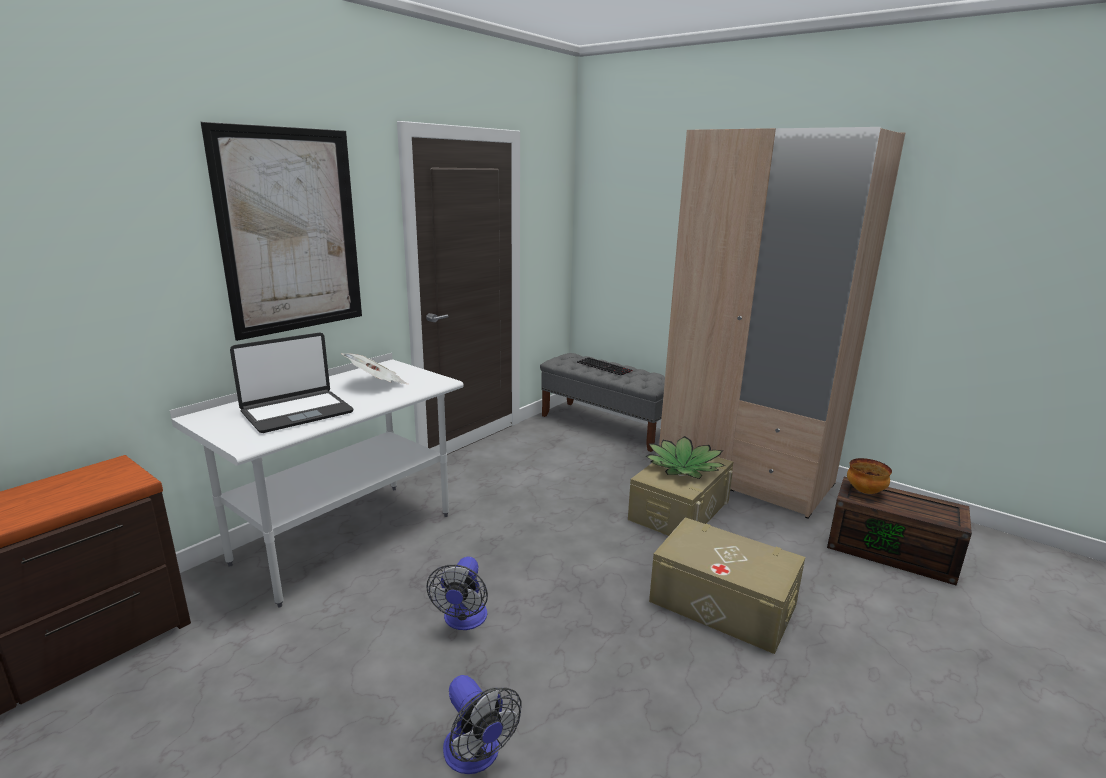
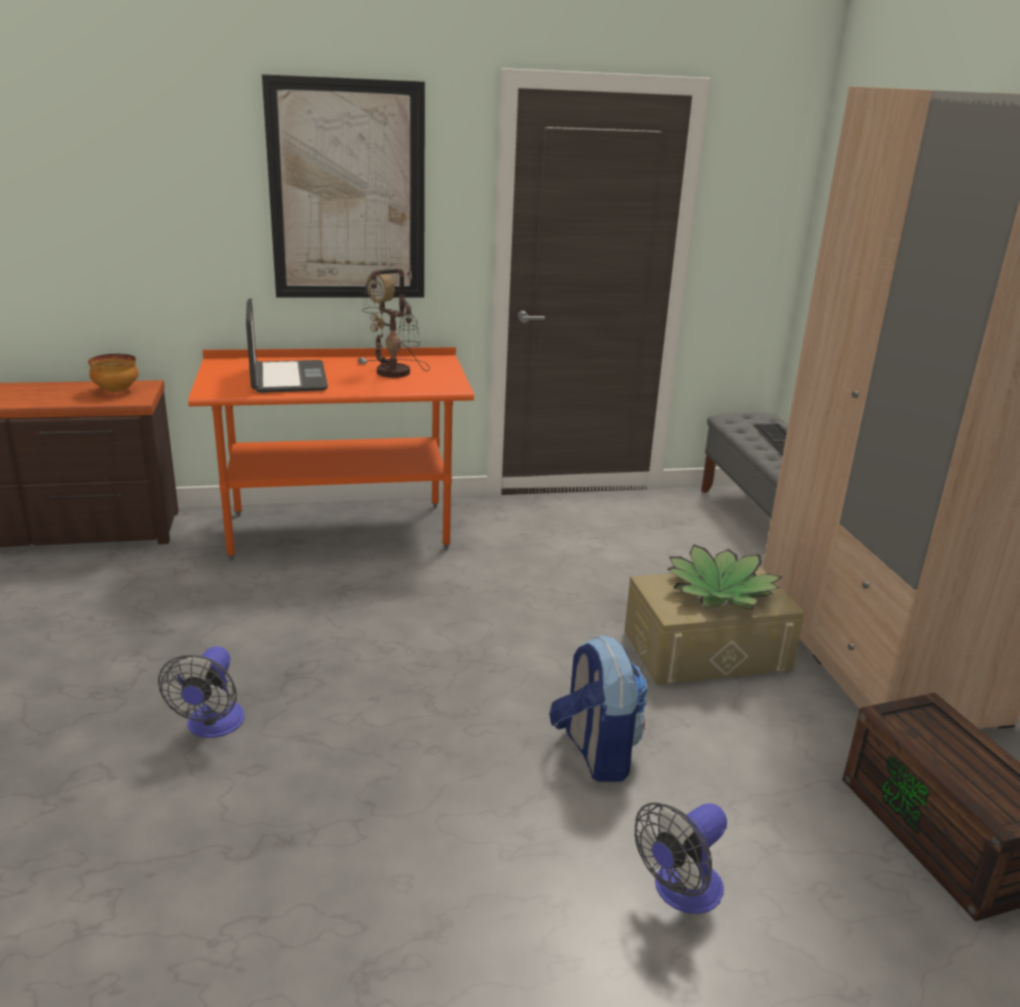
camera: 40 degrees right, 5 degrees up
(297, 412) = (287, 378): laptop -> laptop turned 105 degrees counterclockwise
(345, 538) = (340, 531): white desk -> orange desk
(377, 384) = (393, 374): newspaper -> table lamp
(463, 620) = (336, 636): fan -> fan (680, 893)
(722, 603) = (595, 753): beige storage box -> backpack
(865, 491) = (928, 721): bowl -> bowl (116, 391)

